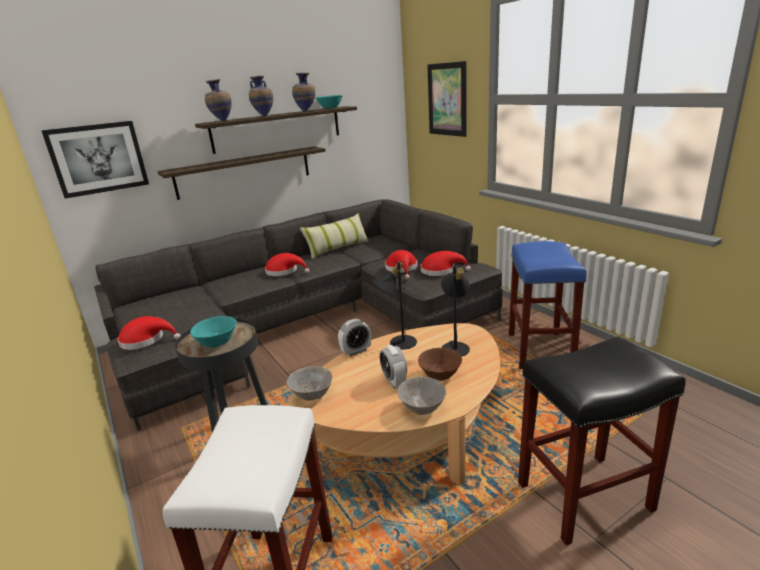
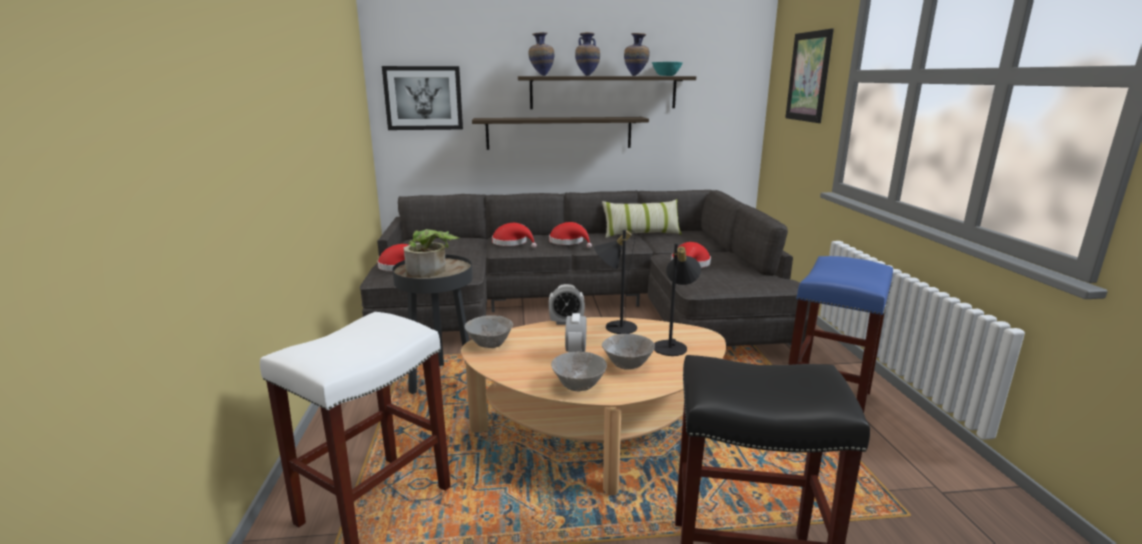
camera: 25 degrees right, 5 degrees down
(218, 342) = (431, 271): turquoise bowl -> potted plant
(439, 375) = (627, 365): brown bowl -> grey bowl
(440, 270) = (732, 275): red hat -> red hat (512, 243)

